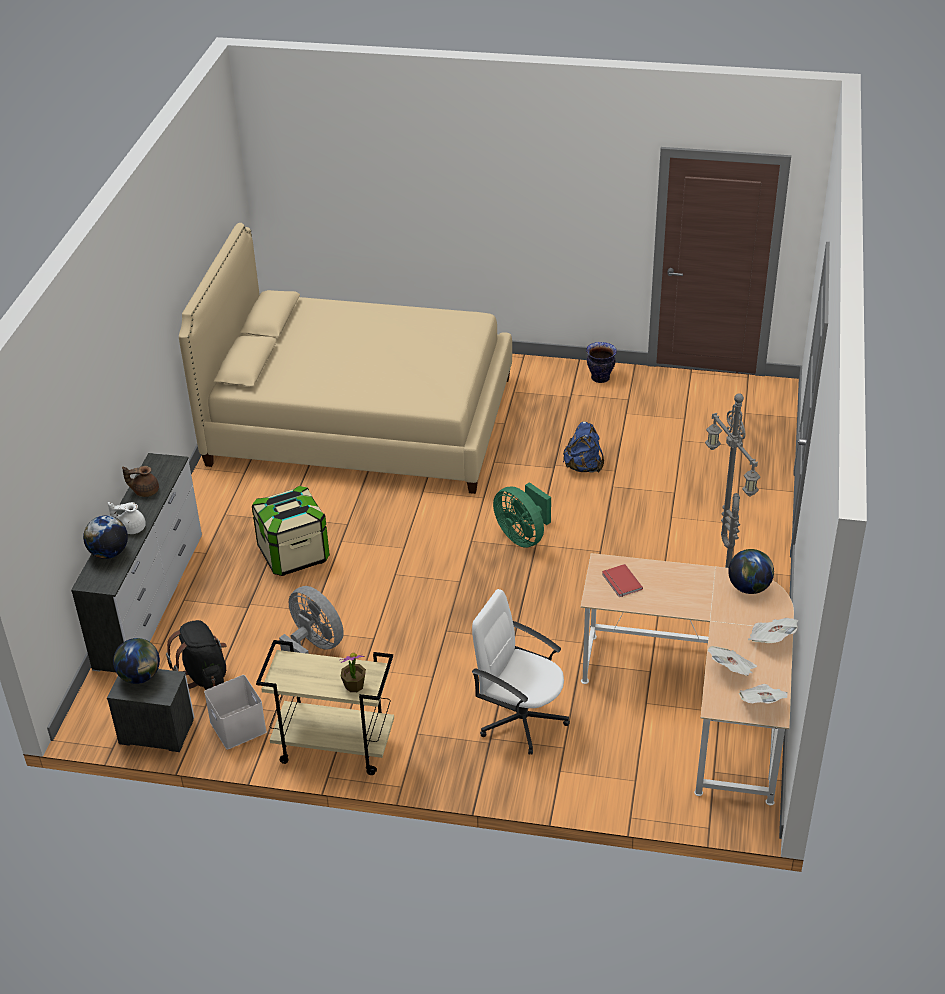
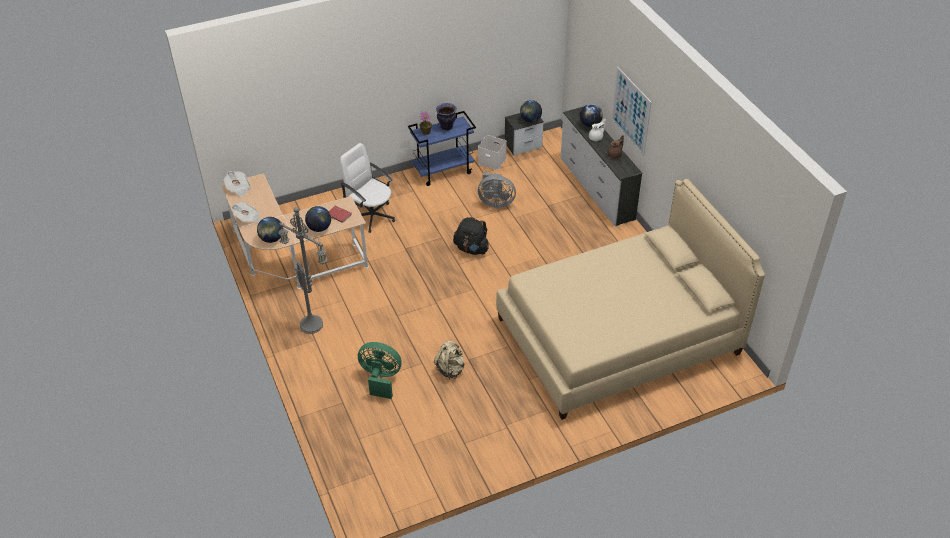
camera: 145 degrees right, 5 degrees up
(111, 418) = (630, 111): none -> picture
(204, 675) = (530, 171): black backpack -> black backpack (471, 249)
(294, 554) = (557, 239): storage box -> none
(333, 747) = (443, 171): beige cart -> blue cart
(521, 719) = (371, 215): white office chair -> white office chair turned 135 degrees counterclockwise
(523, 536) = (447, 305): green fan -> green fan (380, 378)
(583, 467) = (451, 369): blue backpack -> beige backpack
(600, 378) = (499, 454): vase -> vase (446, 127)
(665, 574) = (319, 228): none -> globe
(732, 670) = (259, 197): newspaper -> none

